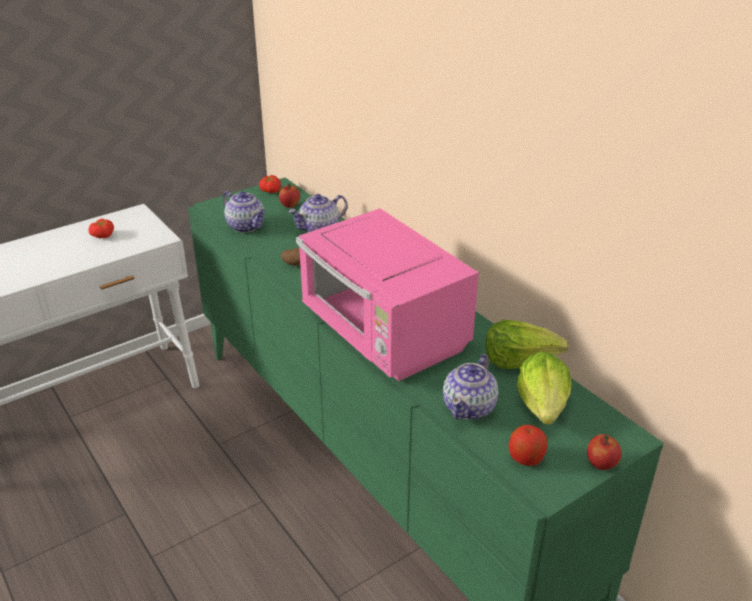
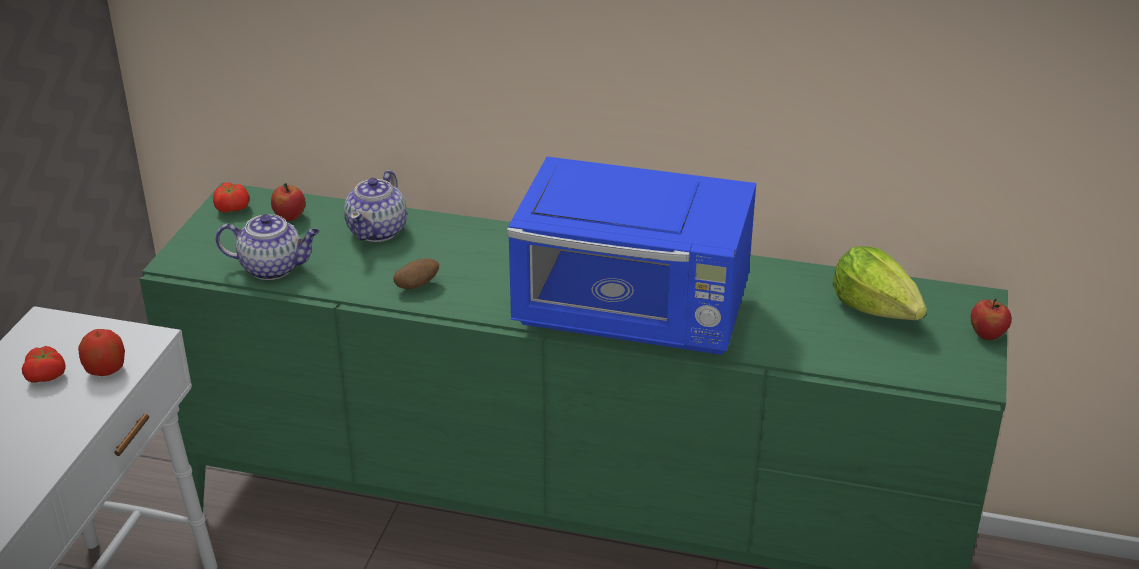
camera: 40 degrees left, 0 degrees up
(384, 334) = (634, 316): pink microwave -> blue microwave
(469, 407) = (817, 345): teapot -> none
(519, 360) = (799, 276): lettuce -> none
(525, 459) = (925, 364): apple -> apple (105, 370)

